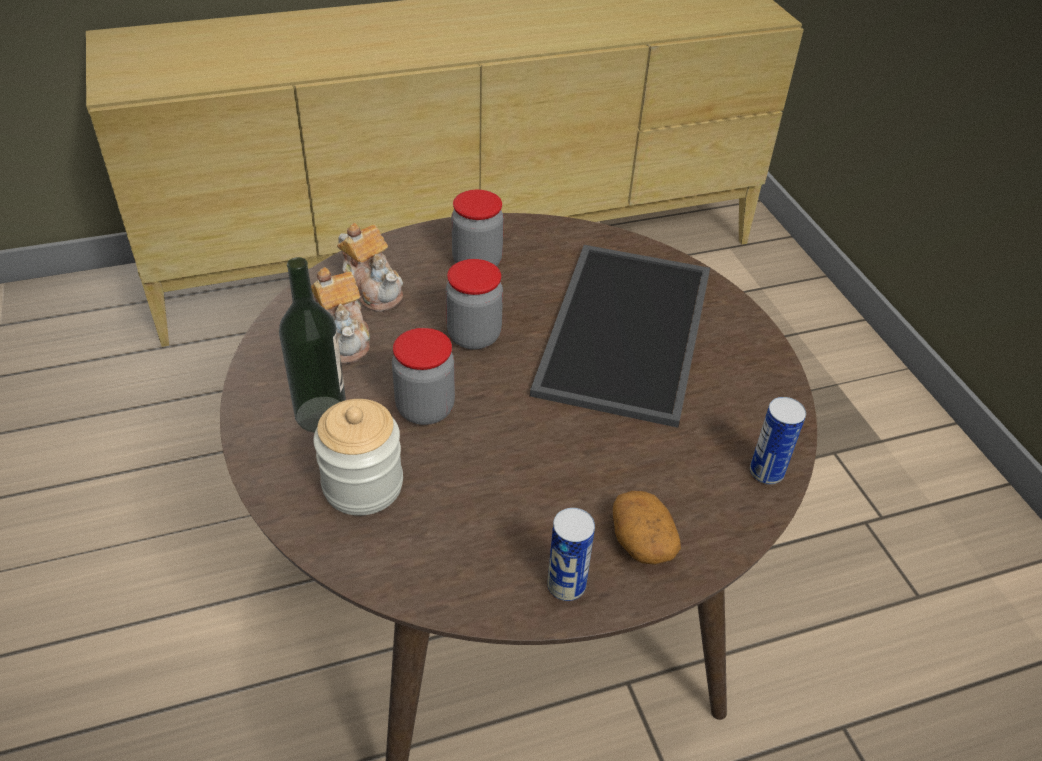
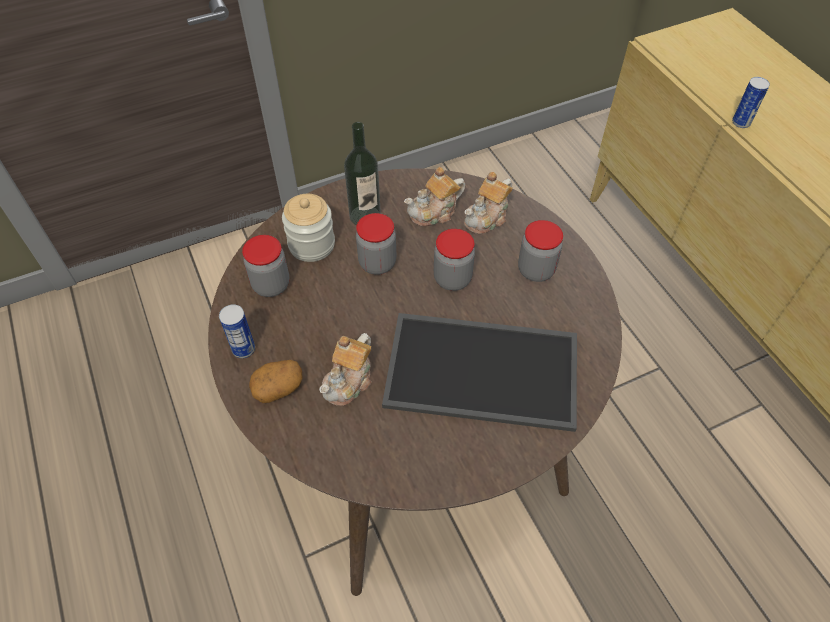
camera: 85 degrees right, 10 degrees up
(438, 544) = (271, 285): none -> jar
(635, 457) = (349, 381): none -> teapot
(766, 472) = (345, 466): can -> can (741, 122)

